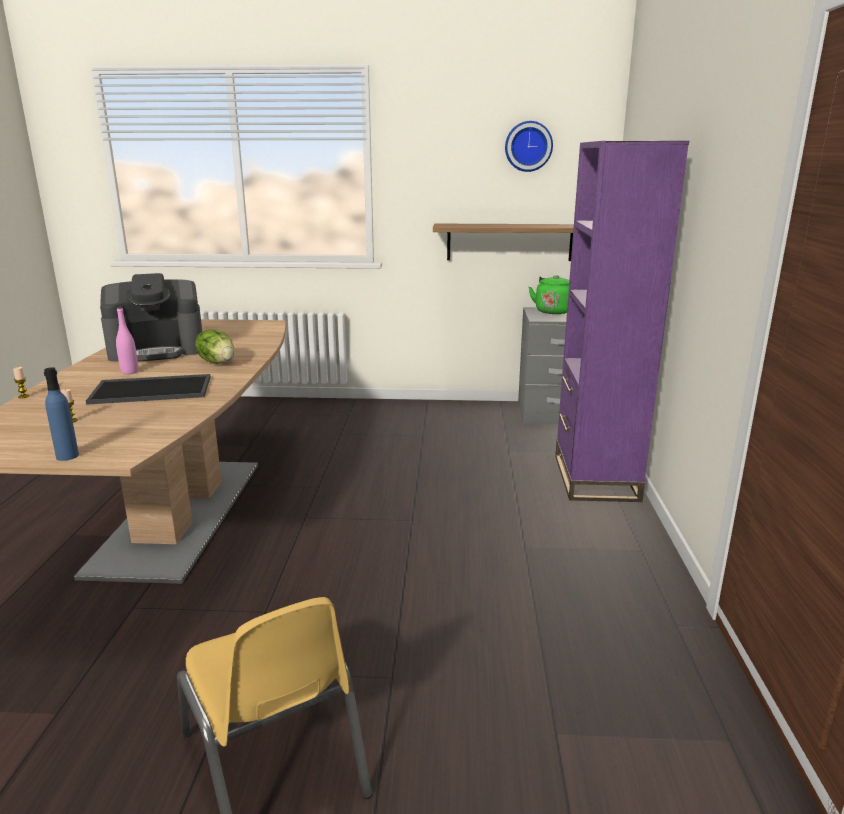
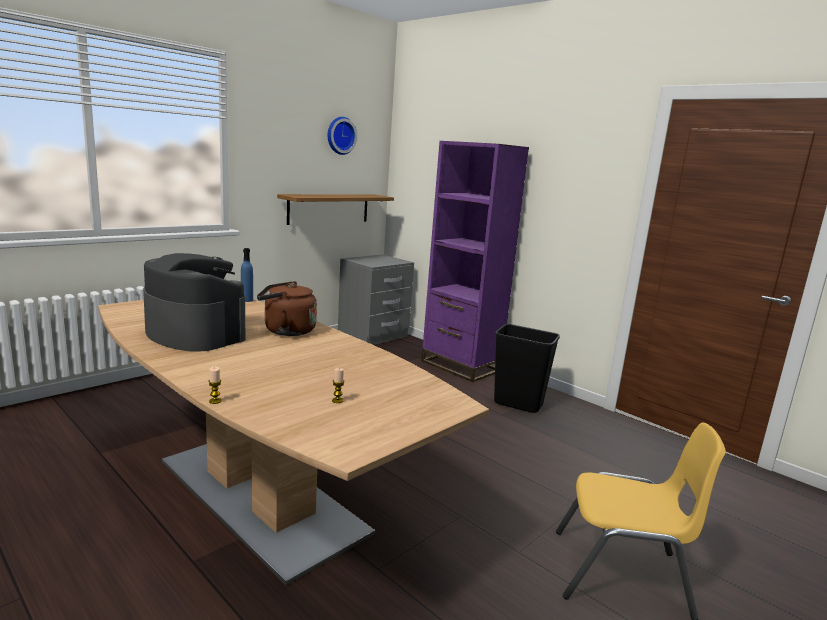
camera: 50 degrees left, 5 degrees down
(67, 456) = (428, 419): blue bottle -> blue bottle (247, 300)
(130, 372) = (239, 356): pink bottle -> none
(153, 389) = (312, 361): tray -> none
(158, 350) = (194, 334): coffee machine -> coffee machine turned 75 degrees counterclockwise
(218, 362) = (286, 331): lettuce -> brown kettle
(553, 311) = (366, 259): green kettle -> none
(575, 546) = (518, 404): none -> black trash can

